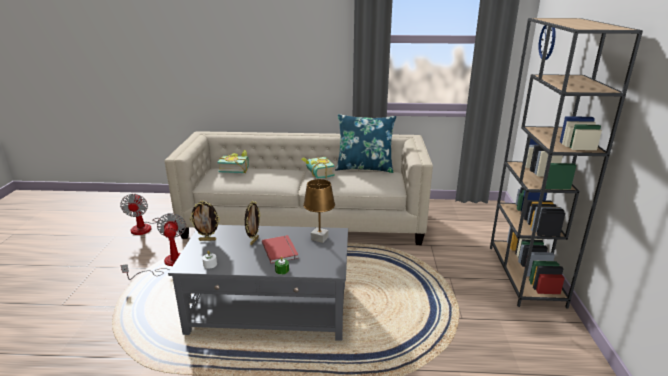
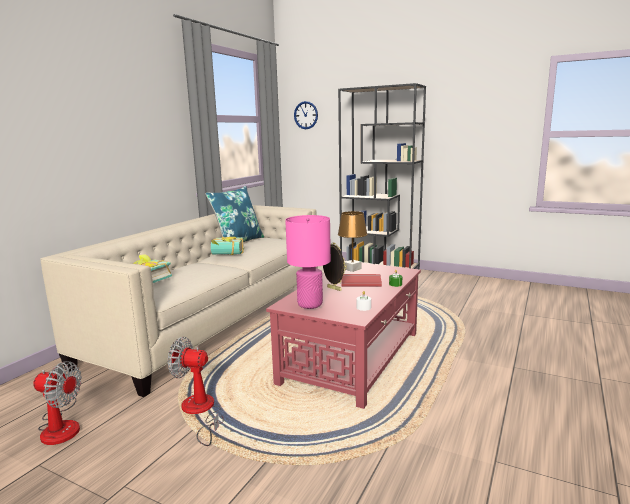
camera: 65 degrees left, 10 degrees down
(207, 240) = (310, 306): picture frame -> pink table lamp
(270, 309) = (353, 357): grey coffee table -> red coffee table

